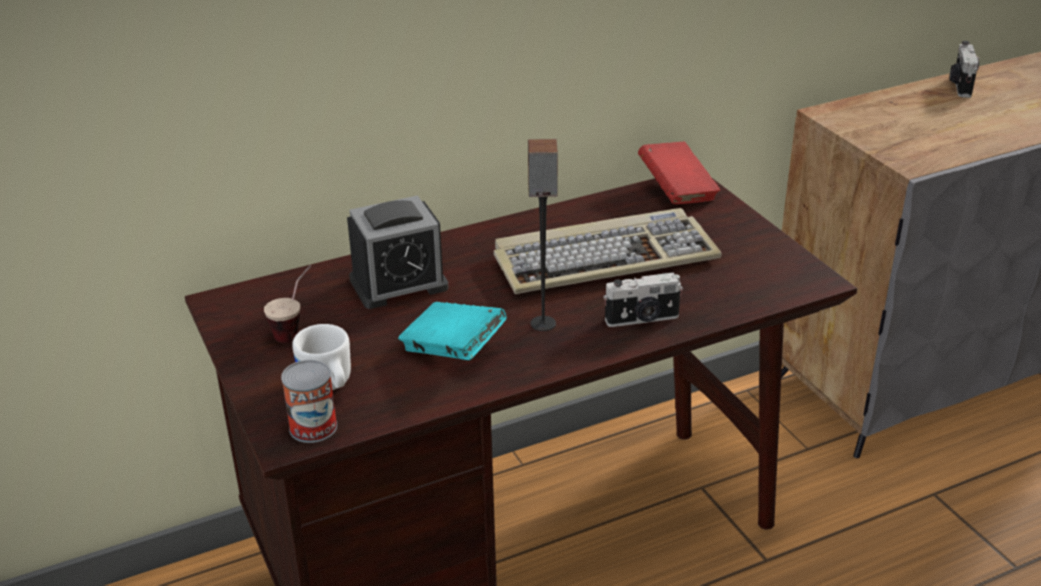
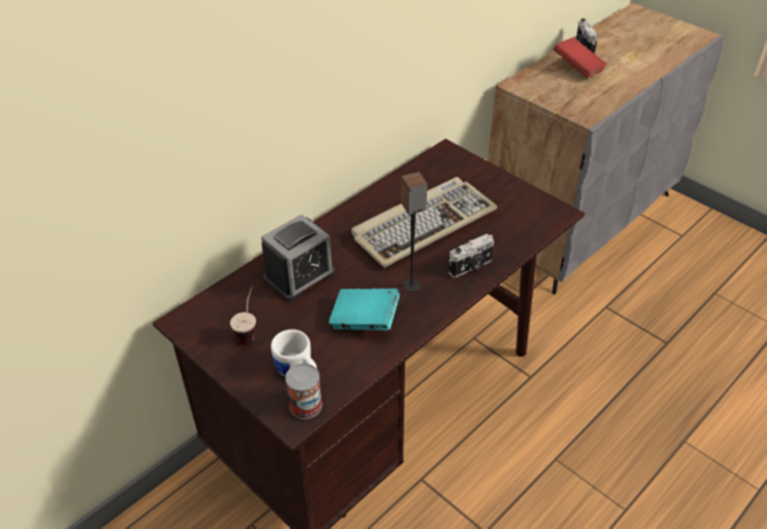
camera: 20 degrees left, 10 degrees up
(677, 191) = (442, 160): red book -> red book (577, 69)

